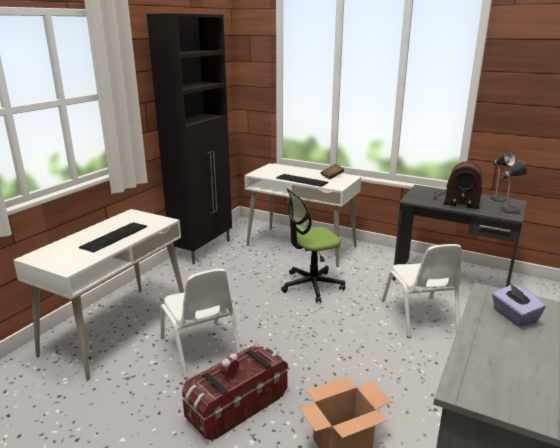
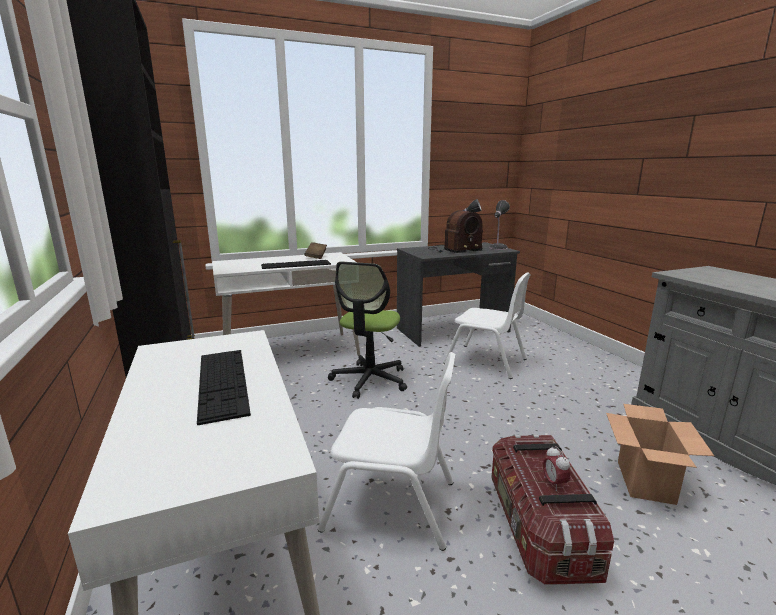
camera: 50 degrees left, 5 degrees down
(514, 316) = (724, 278): purple tissue box -> none

